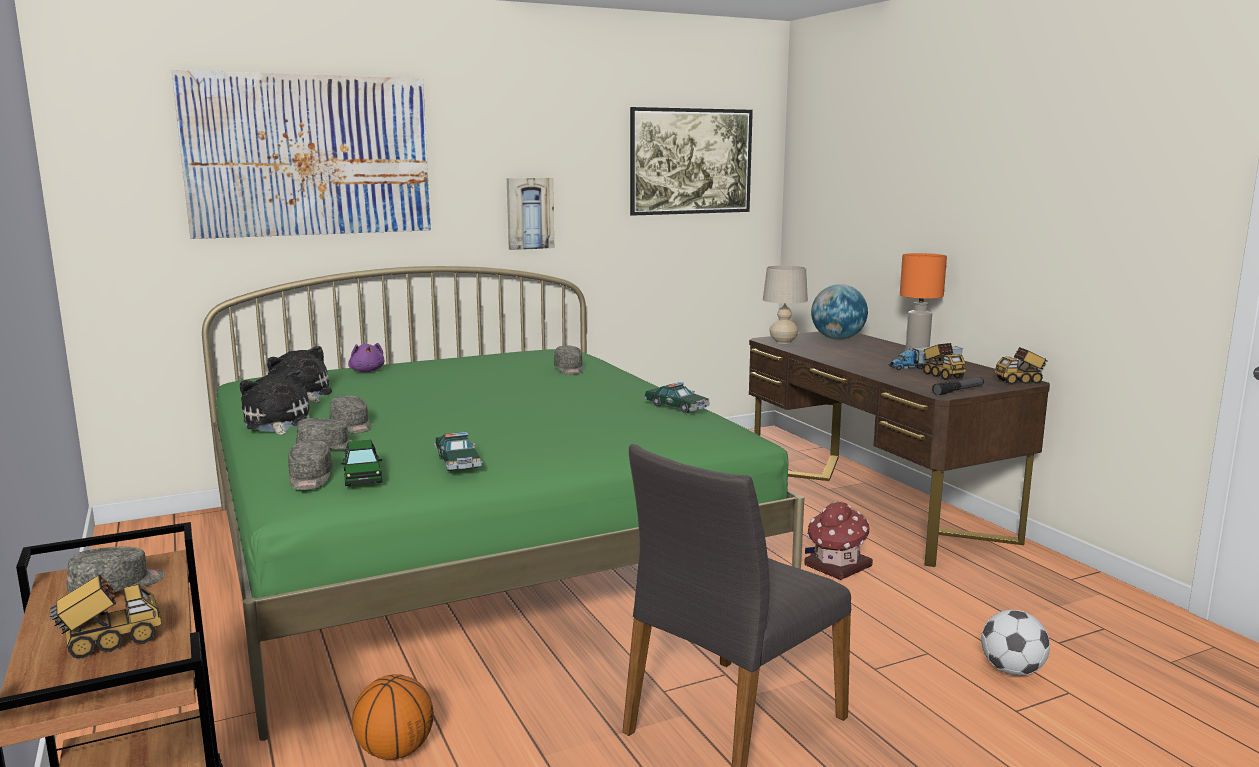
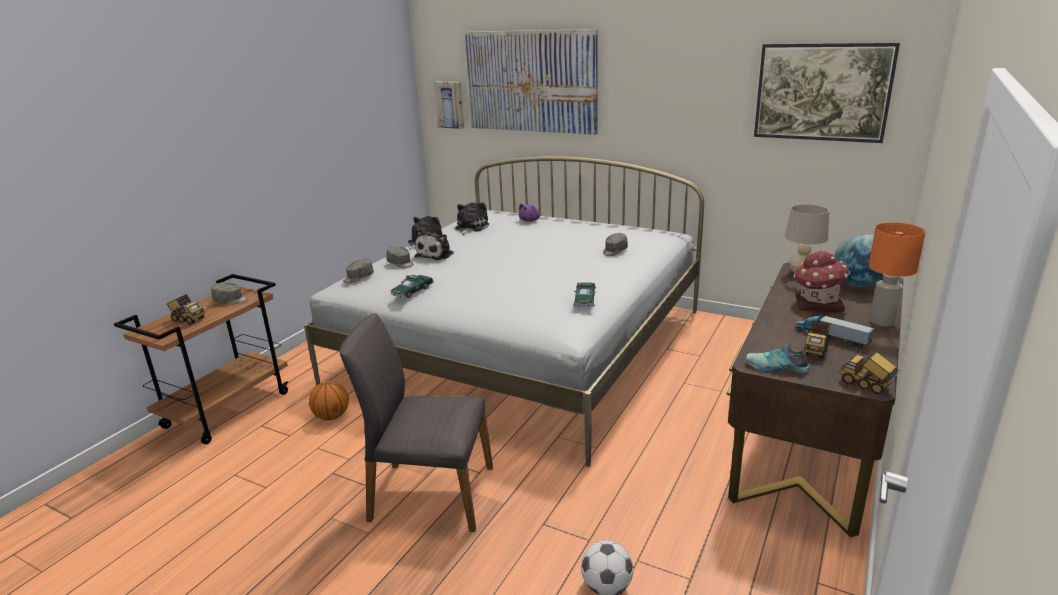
camera: 55 degrees right, 10 degrees up
(352, 426) = (436, 254): grey cap -> plush toy
(362, 476) = (371, 284): toy car -> none
(475, 551) = (522, 346): green bed -> white bed
(529, 213) = (668, 128): picture -> picture (450, 104)
(836, 566) = (669, 460): toy house -> toy house (817, 304)
(958, 391) = (776, 368): flashlight -> shoe

